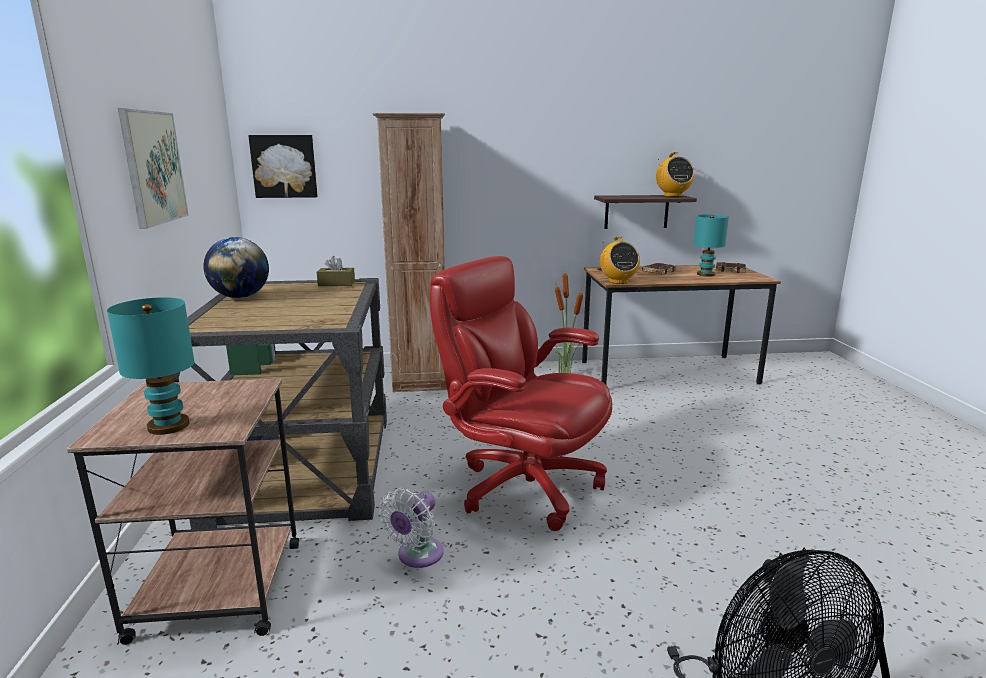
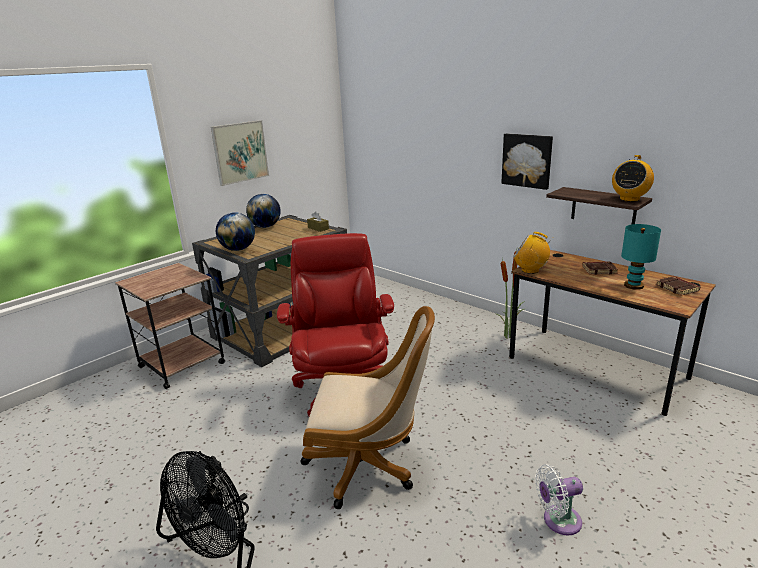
camera: 50 degrees right, 5 degrees up
(167, 426) = (144, 284): turquoise table lamp -> none
(284, 166) = (364, 141): picture -> picture (527, 160)
(288, 324) = (238, 249): none -> globe
(417, 556) = (247, 392): white fan -> white fan (558, 521)
(421, 379) = (415, 302): brown cabinet -> none
(618, 281) = (530, 270): radio -> radio turned 75 degrees clockwise
(696, 530) = (370, 465): none -> office chair

